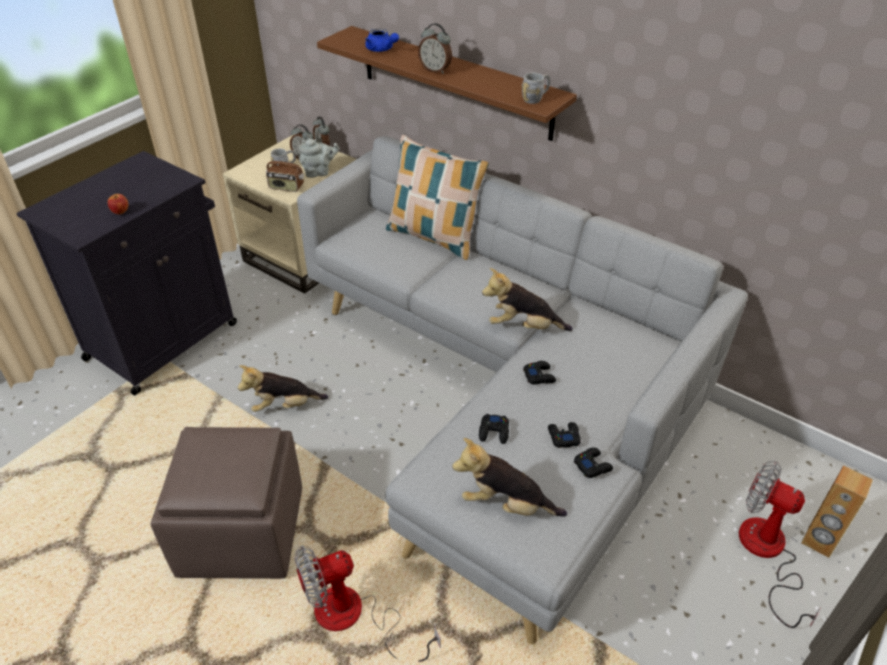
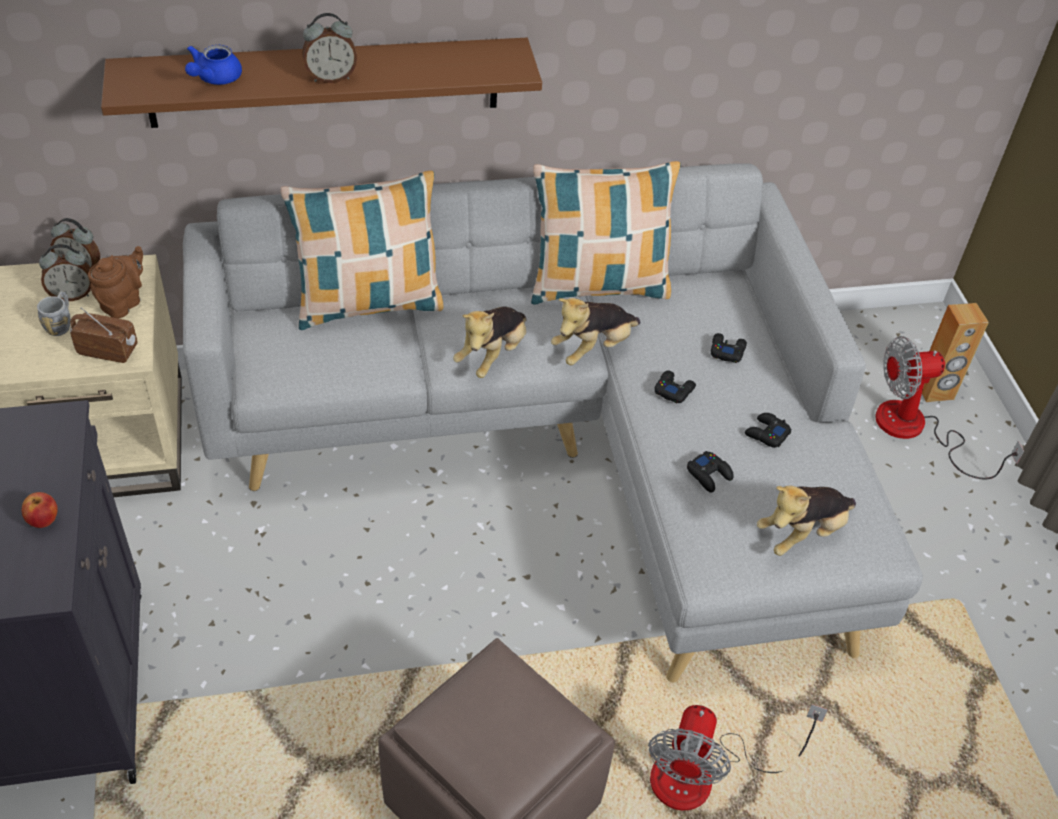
camera: 50 degrees left, 5 degrees up
(284, 406) = (347, 639): plush toy -> plush toy (493, 355)
(286, 187) = (108, 350): radio -> radio turned 135 degrees counterclockwise
(319, 172) = (123, 303): grey teapot -> brown teapot
(381, 50) = (214, 79): blue teapot -> blue teapot turned 120 degrees clockwise
(535, 98) = (498, 63): grey mug -> none
(573, 298) = (598, 286): none -> pillow
(592, 465) = (819, 442): black game controller -> black game controller (726, 351)

